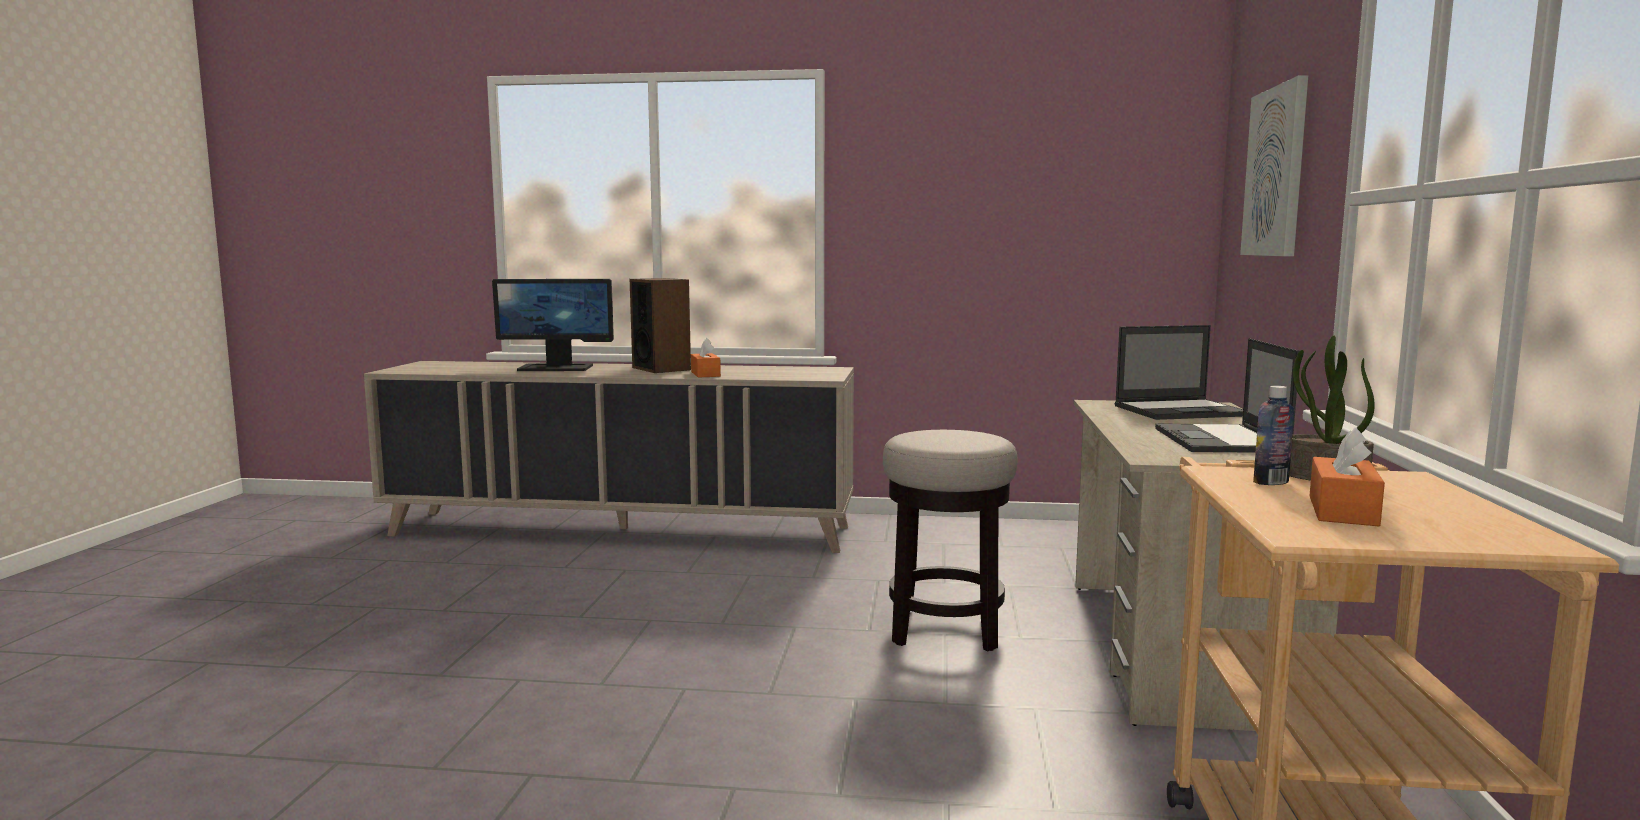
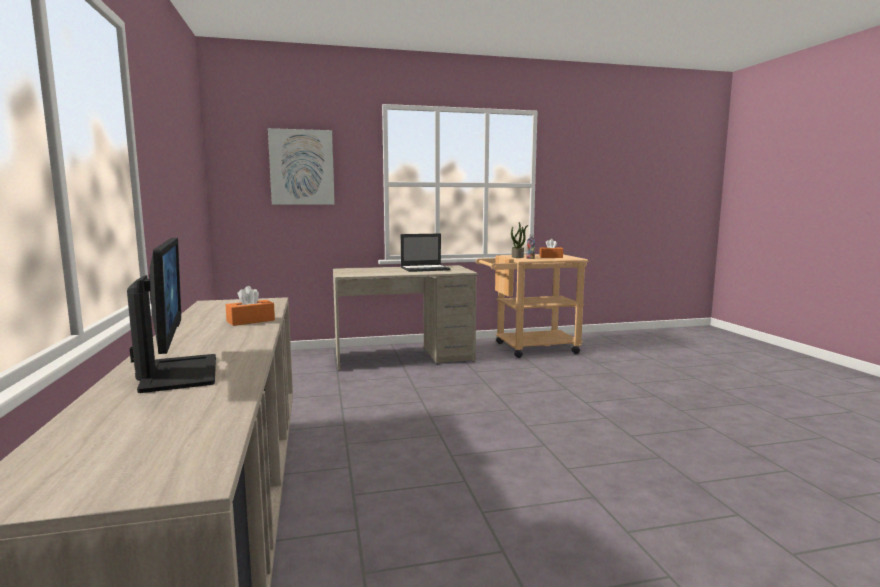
camera: 110 degrees left, 0 degrees up
(661, 369) = (201, 336): speaker -> none
(945, 629) = (409, 388): stool -> none
(1181, 411) = (361, 270): laptop -> none

